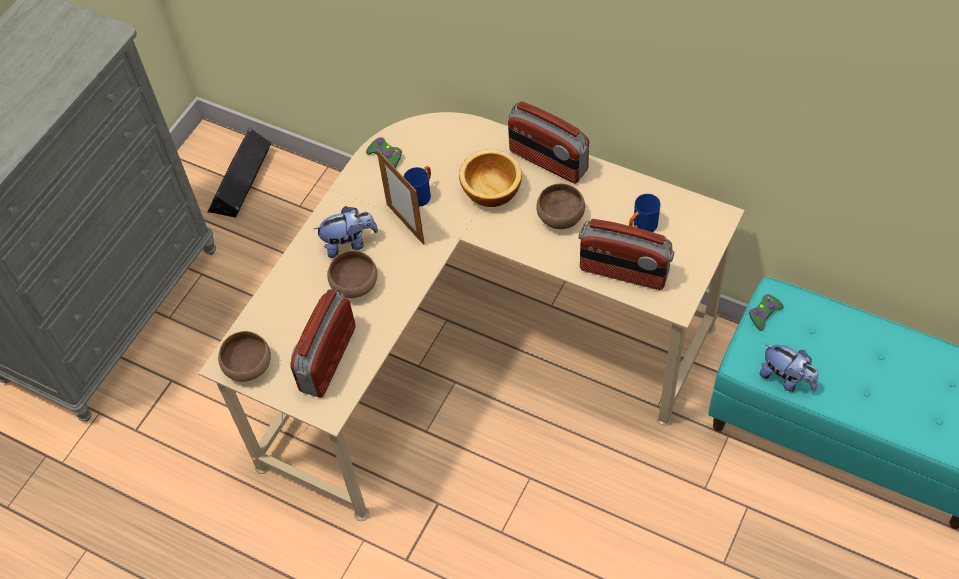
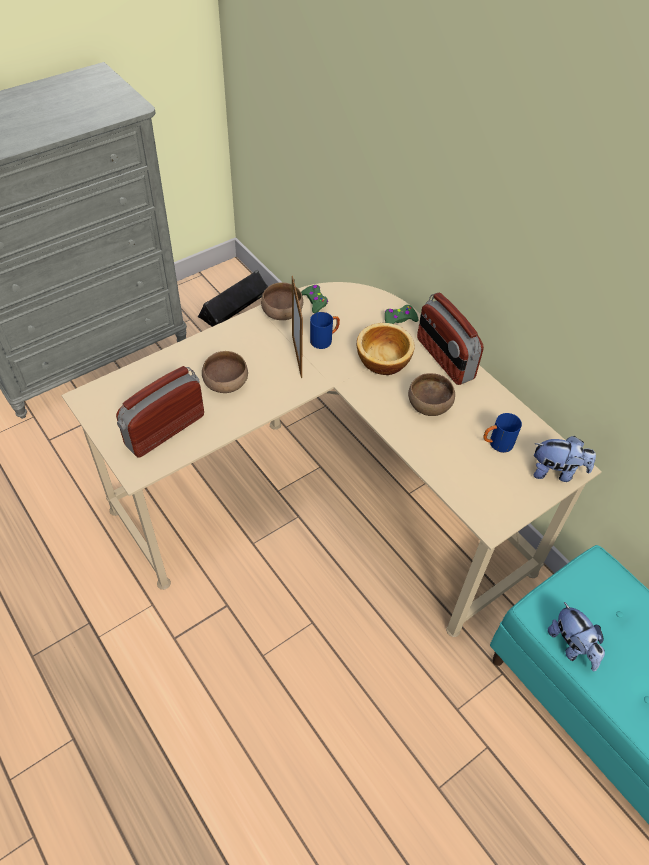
camera: 20 degrees right, 5 degrees down
(249, 366) = (102, 408): brown bowl -> brown bowl (283, 313)
(349, 243) = (243, 351): plush toy -> plush toy (556, 472)
(623, 272) = (458, 474): radio -> none
(764, 314) = (579, 577): green game controller -> green game controller (399, 319)

